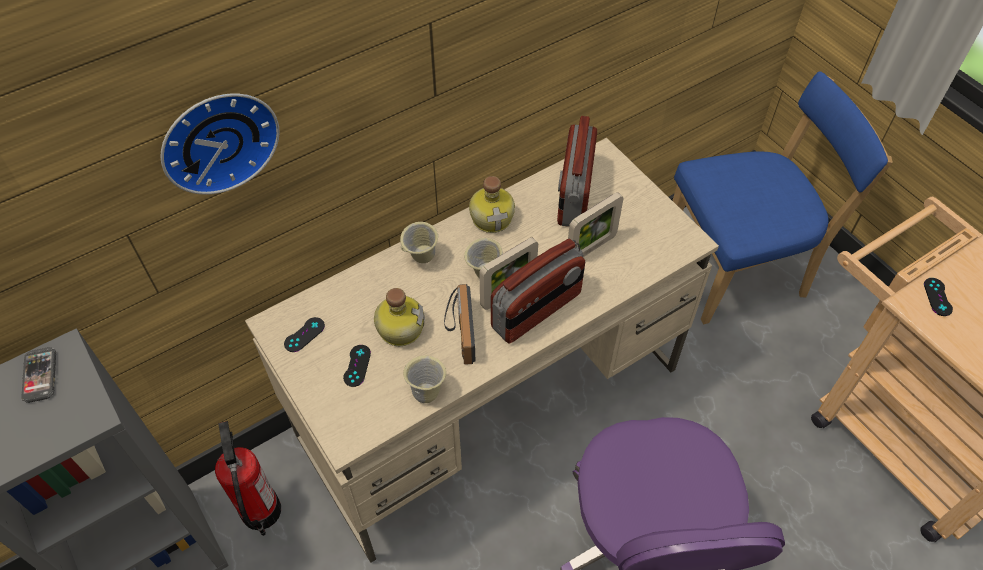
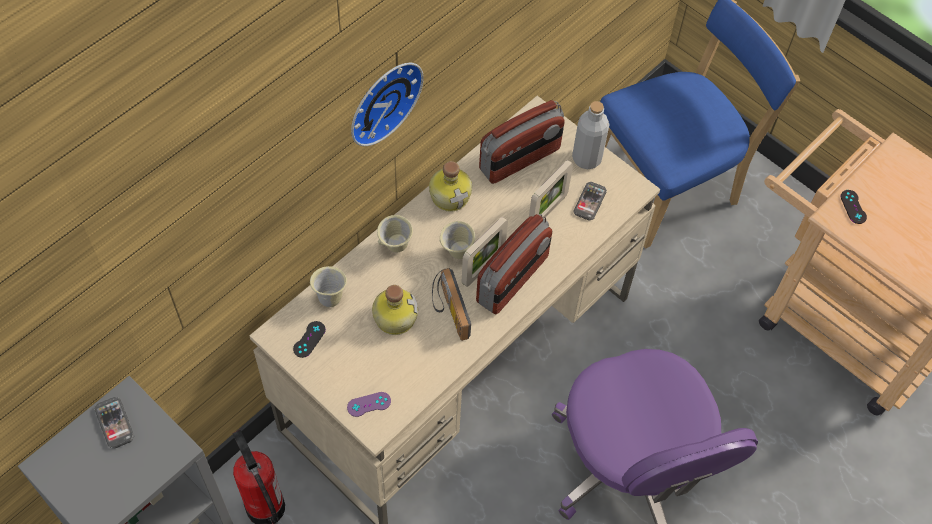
camera: 15 degrees left, 5 degrees up
(217, 139) = (241, 193): wall clock -> wall clock (381, 100)
(346, 414) = (369, 404): none -> purple game controller
(357, 365) = (366, 359): black game controller -> none
(427, 391) = (434, 371): beige mug -> beige mug (330, 297)
(574, 194) = (520, 160): radio -> radio turned 120 degrees counterclockwise
(638, 246) = (589, 202): none -> phone
(645, 203) = (586, 158): none -> grey bottle

